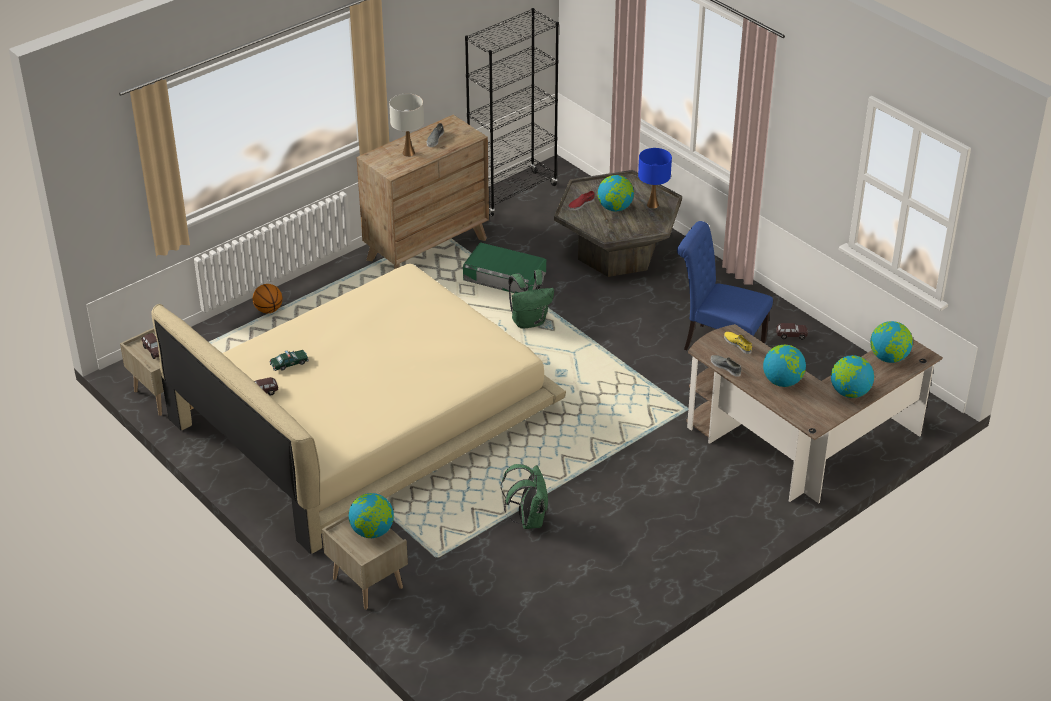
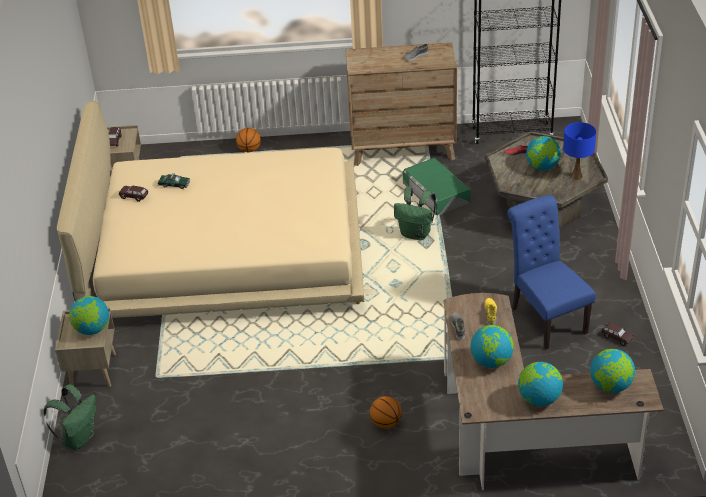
camera: 40 degrees right, 0 degrees up
(408, 153) = (384, 59): white table lamp -> none
(528, 519) = (247, 382): green backpack -> green backpack (79, 438)
(687, 492) = (386, 423): none -> basketball

